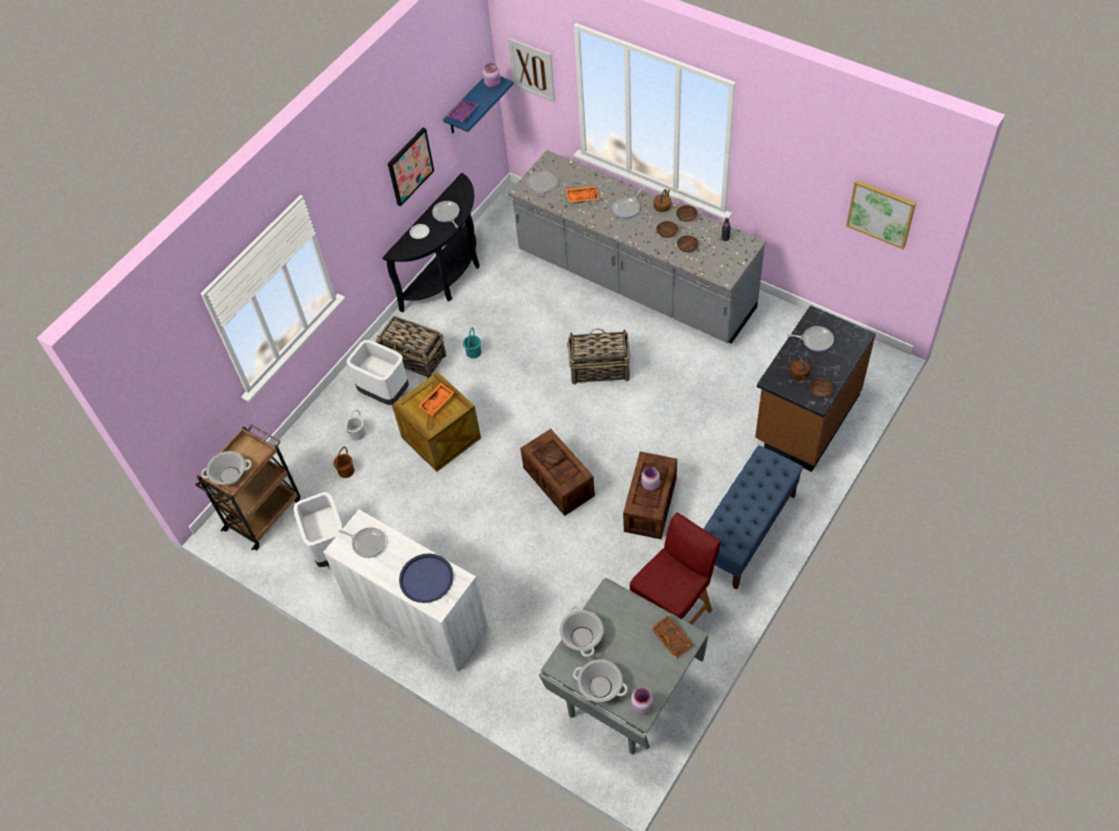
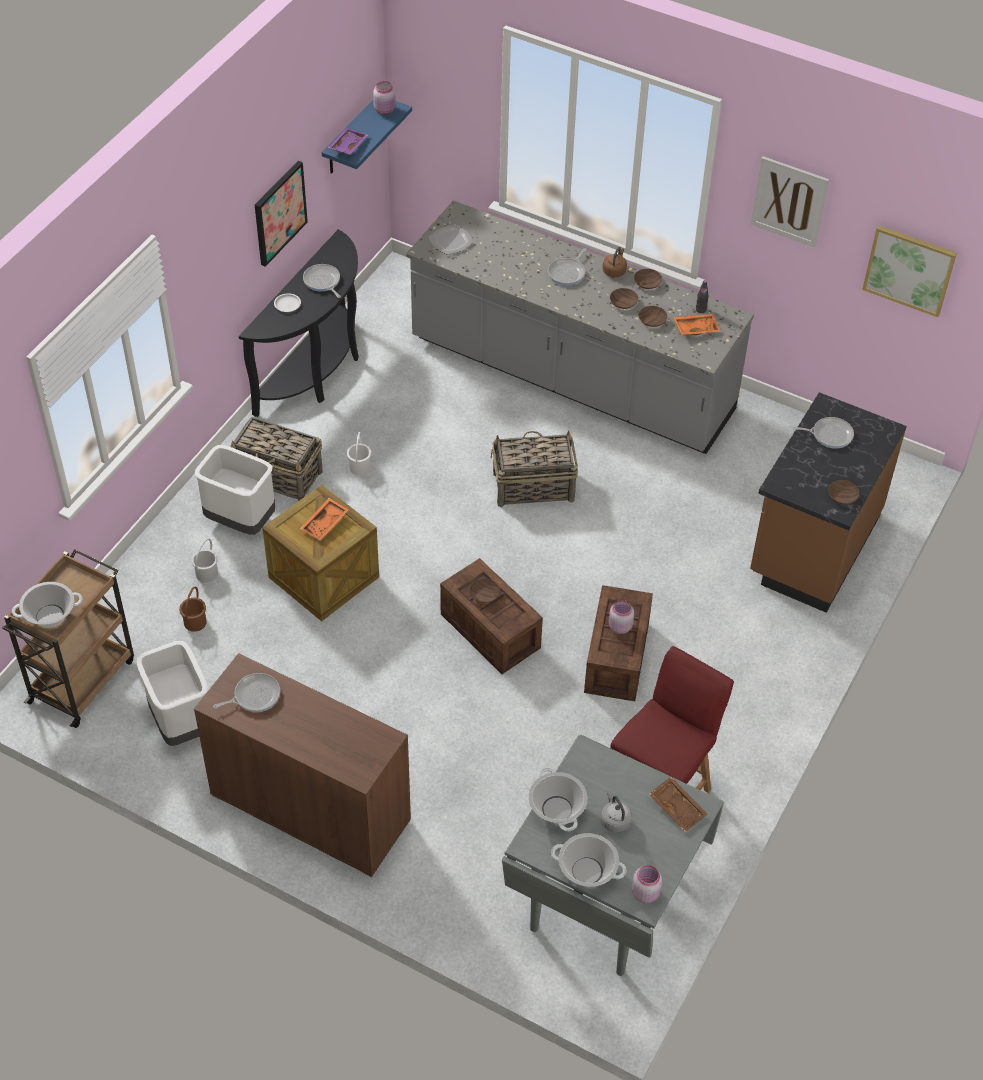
camera: 10 degrees left, 5 degrees down
(367, 543) = (254, 696): frying pan -> frying pan turned 45 degrees counterclockwise
(417, 616) = (310, 808): white cabinet -> brown cabinet
(426, 579) = (340, 739): blue tray -> none
(473, 352) = (359, 467): turquoise bucket -> white bucket
(532, 69) = (438, 91): picture -> picture (789, 201)
(582, 197) = (506, 259): orange tray -> orange tray (696, 328)
(624, 647) = (614, 820): none -> grey kettle
(746, 531) = (747, 689): blue bench -> none
(800, 374) = (814, 477): brown kettle -> none

